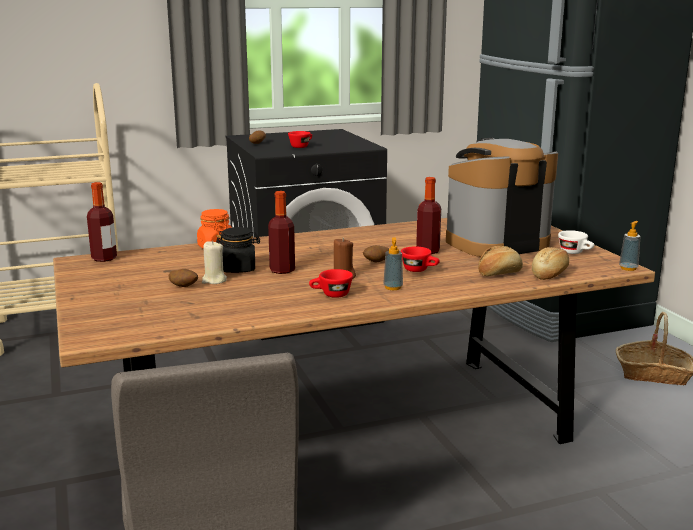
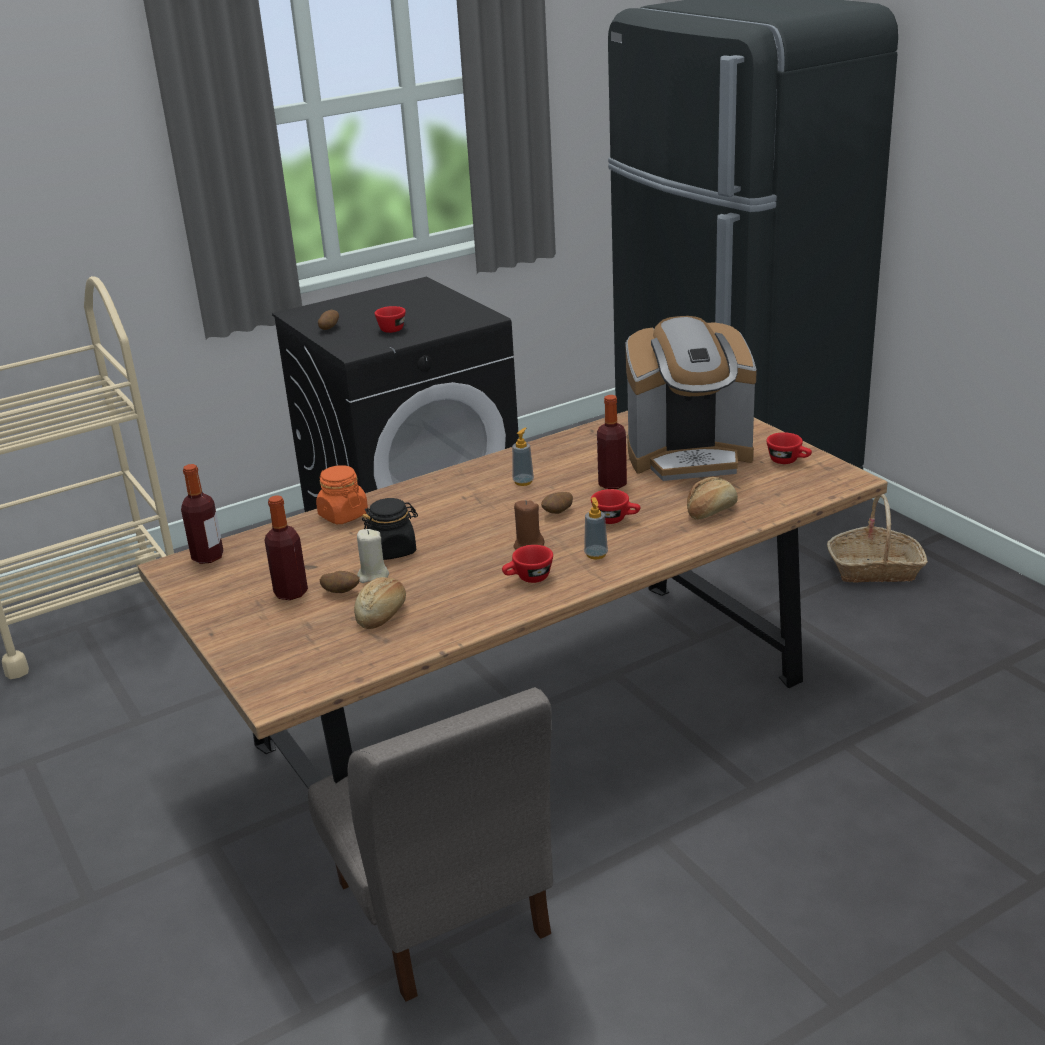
camera: 10 degrees left, 10 degrees up
(282, 270) = (448, 545): bottle -> bottle (291, 592)
(496, 243) = (689, 456): coffee machine -> coffee machine turned 150 degrees counterclockwise
(550, 274) = (770, 503): bread -> bread (383, 614)
(575, 252) = (788, 461): white cup -> red cup
(628, 268) = (856, 480): soap dispenser -> soap dispenser (523, 482)

